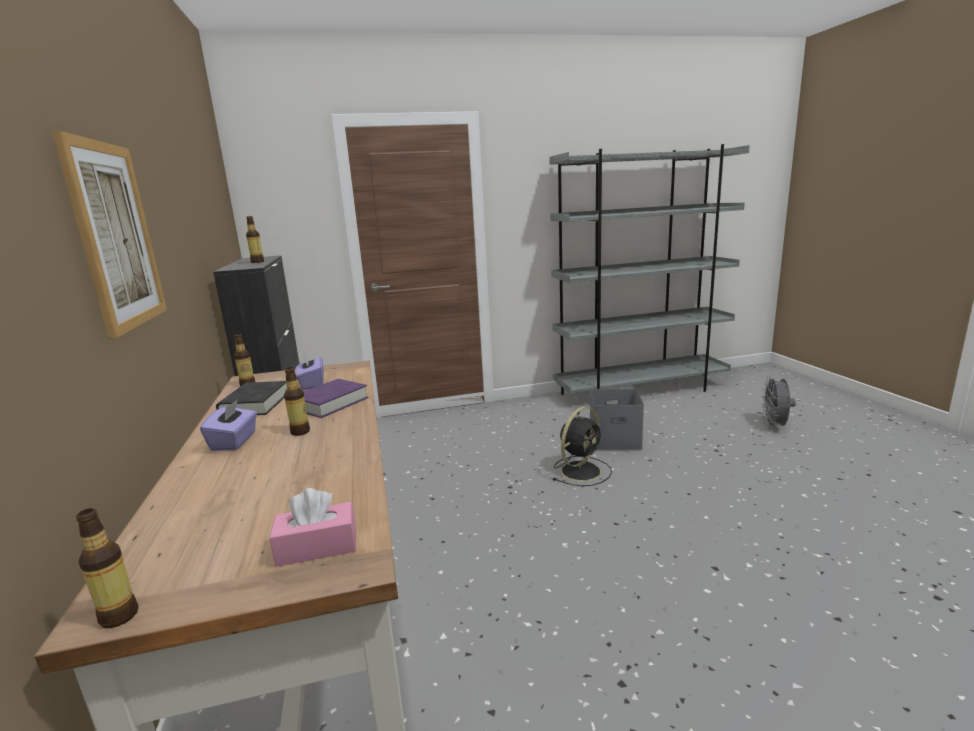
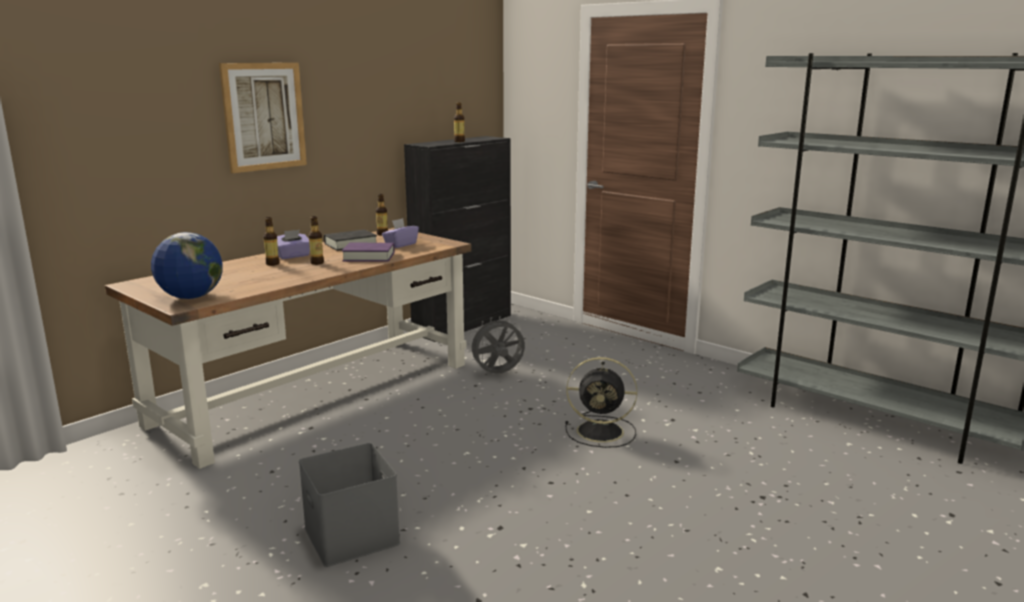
camera: 55 degrees right, 0 degrees up
(119, 616) = (129, 286): bottle -> bottle (272, 264)
(317, 547) = (191, 297): pink tissue box -> globe
(613, 440) = (695, 433): grey storage box -> grey storage box (349, 535)
(774, 426) = (915, 531): grey fan -> grey fan (498, 374)

